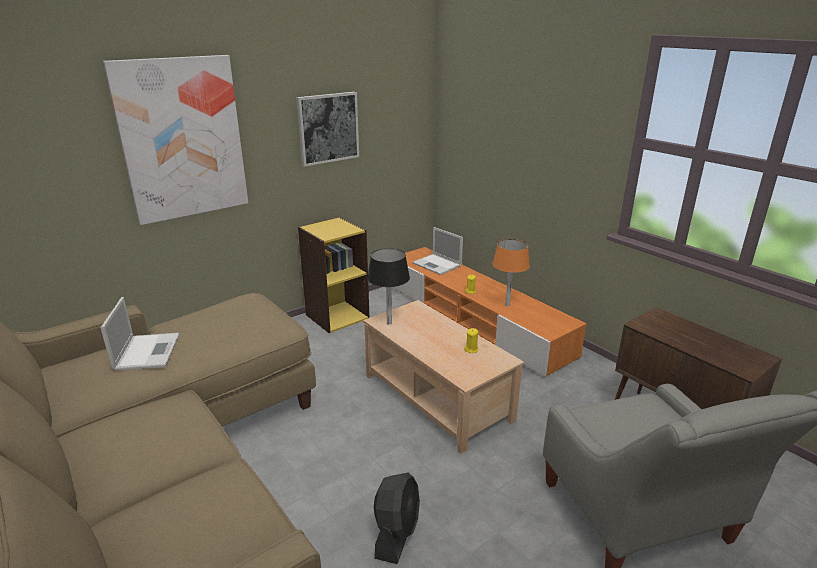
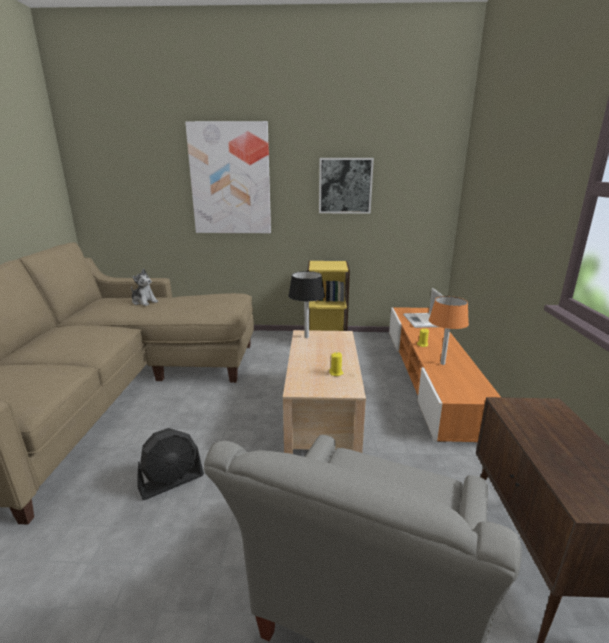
camera: 40 degrees right, 5 degrees down
(147, 351) = (144, 302): laptop -> plush toy

